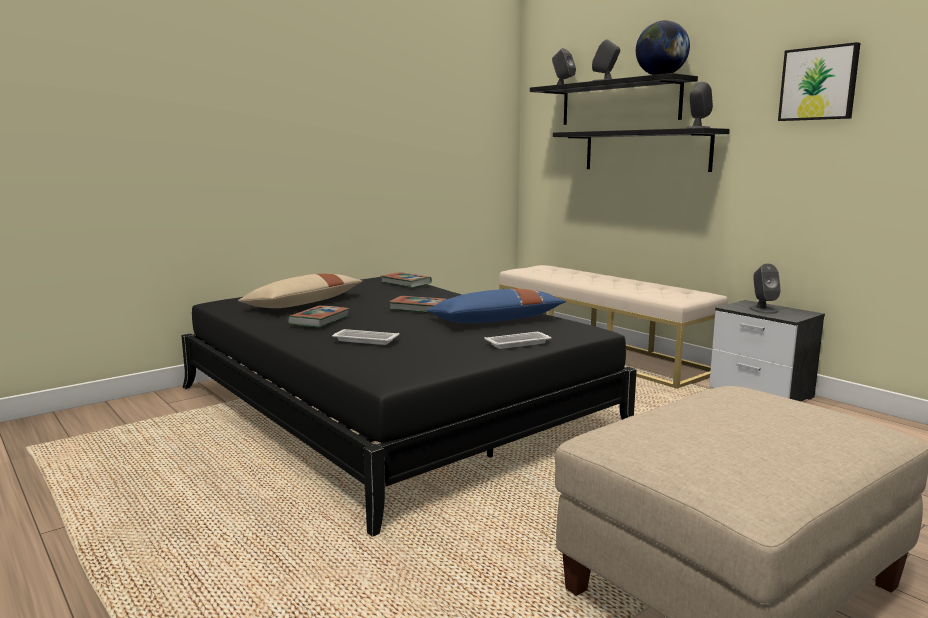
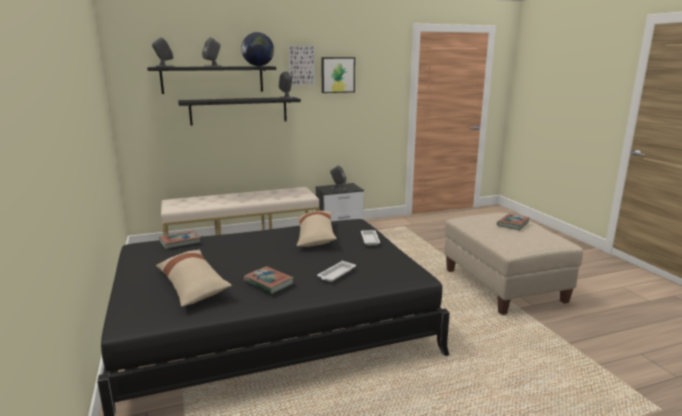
camera: 70 degrees left, 5 degrees up
(418, 308) = (265, 249): book -> book (513, 224)
(496, 321) = (315, 236): blue pillow -> beige pillow
(748, 70) = (301, 65): none -> picture

